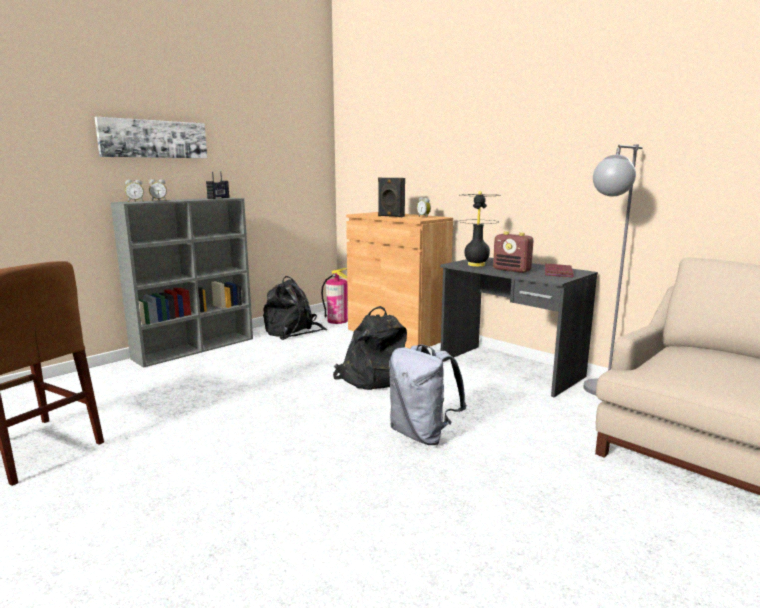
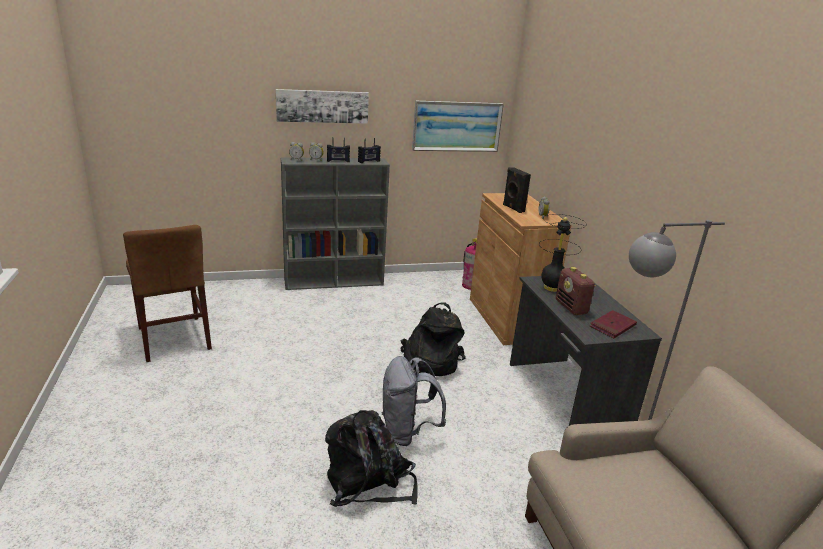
camera: 30 degrees right, 10 degrees up
(185, 199) = (338, 161): none -> radio
(291, 161) = (457, 126): none -> picture
(293, 331) = (422, 286): black backpack -> black backpack (368, 482)

